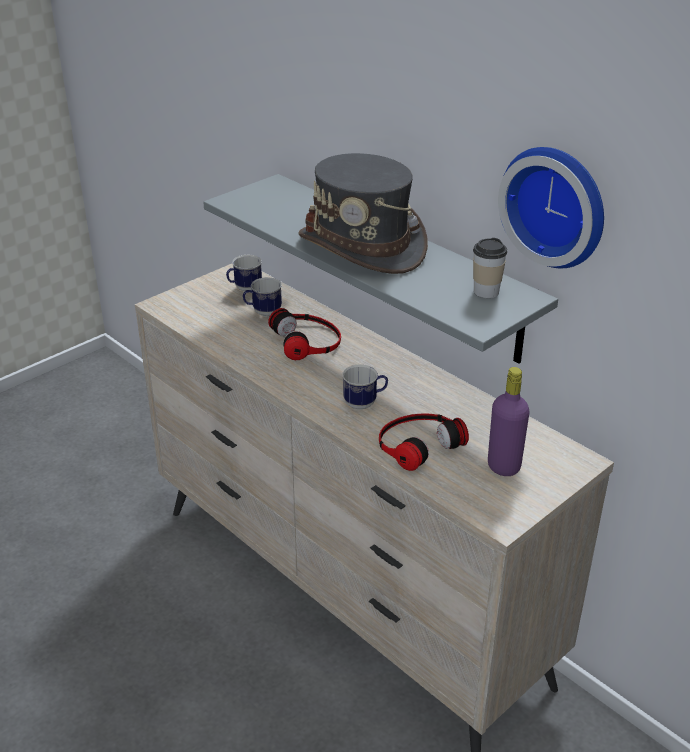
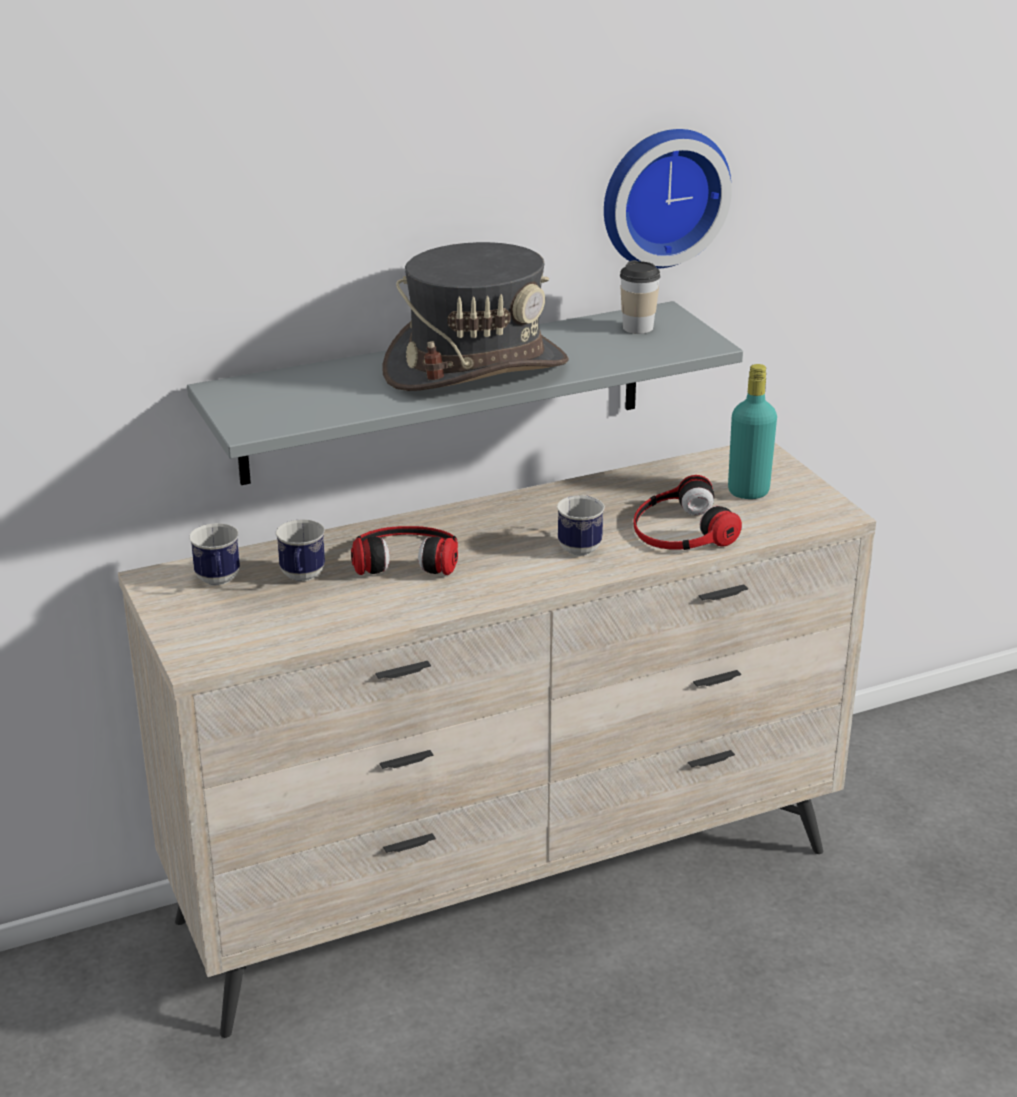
camera: 70 degrees left, 5 degrees down
(503, 466) = (748, 492): purple bottle -> turquoise bottle

